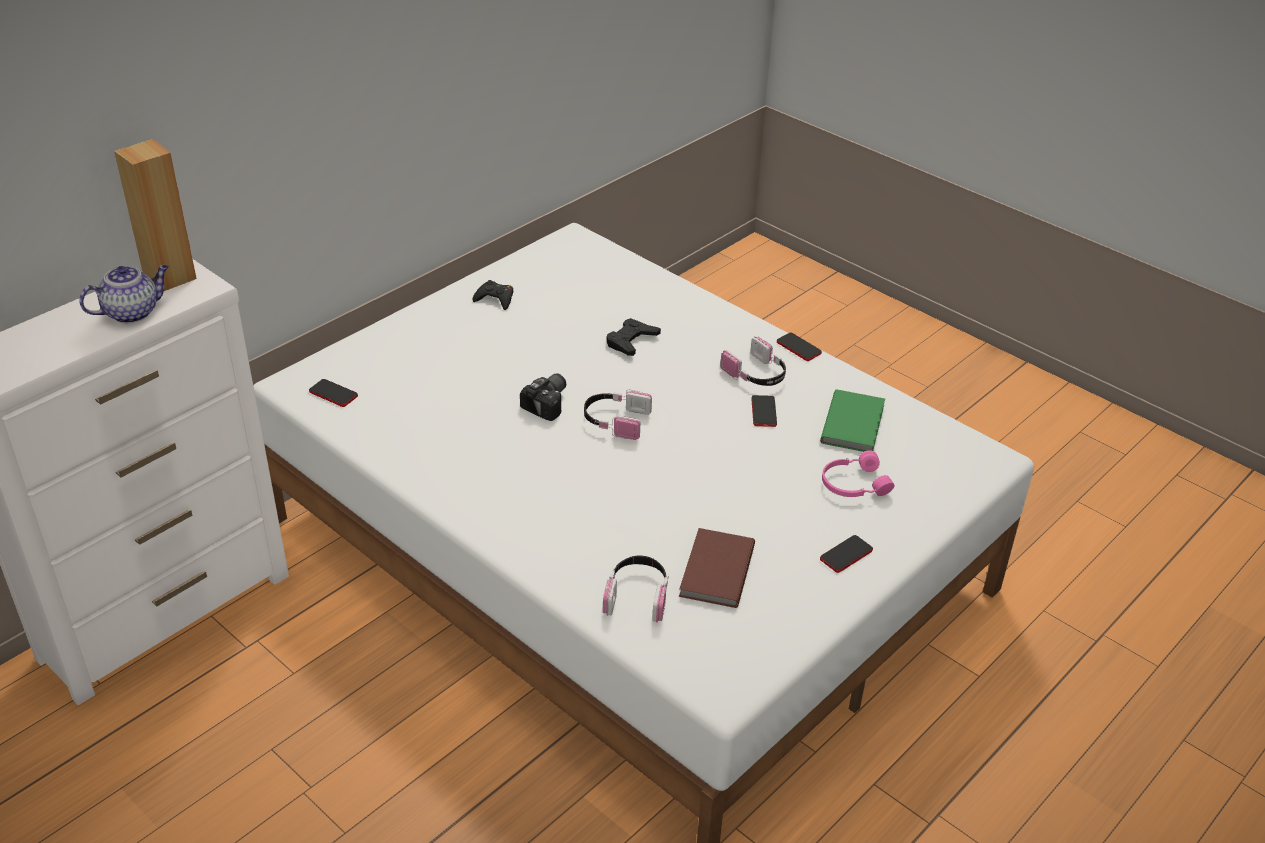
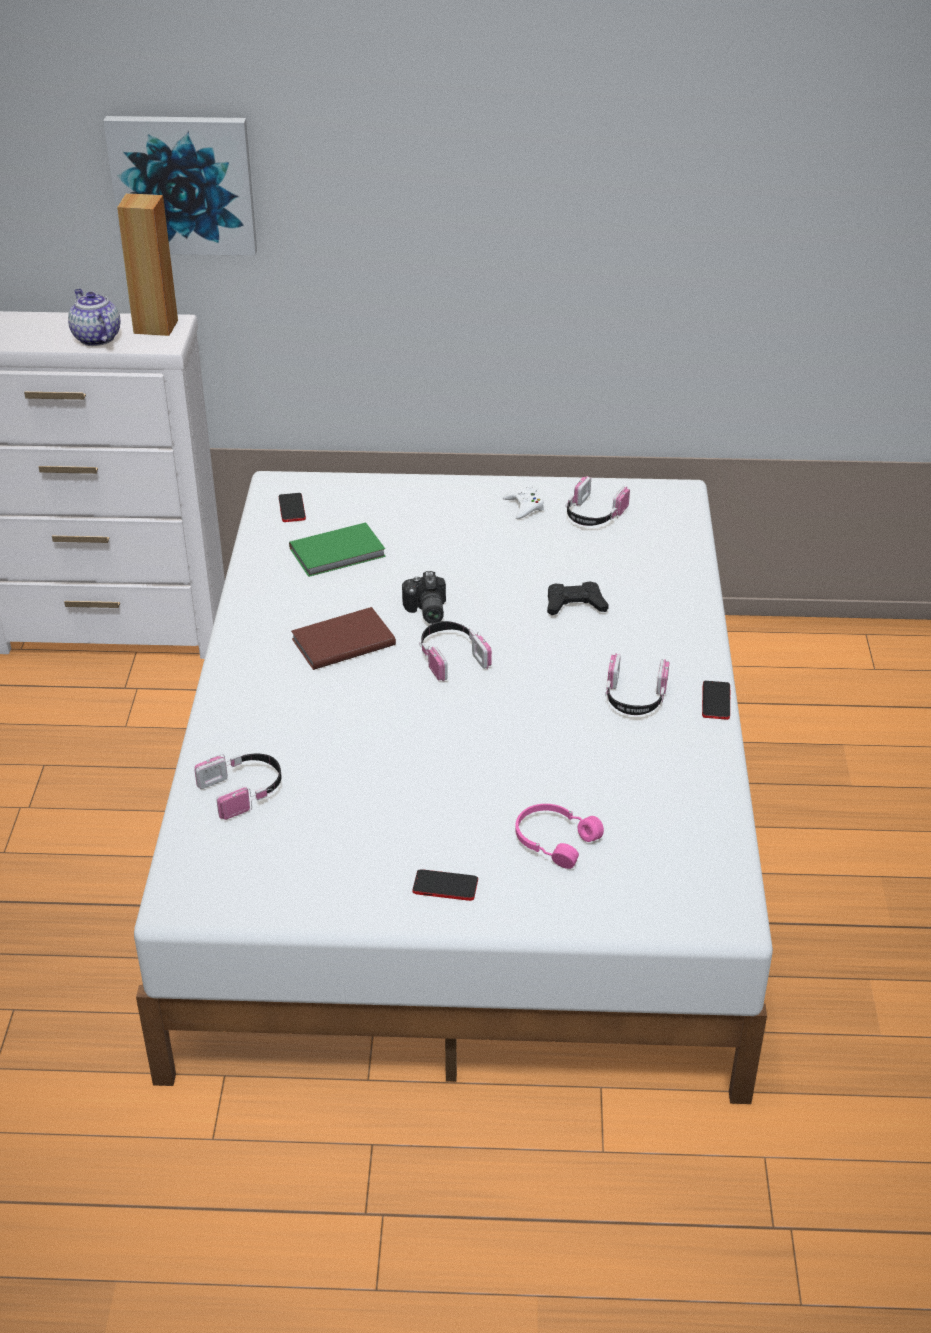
camera: 50 degrees right, 0 degrees up
(132, 312) = (96, 338): teapot -> teapot turned 135 degrees counterclockwise
(147, 124) = (183, 184): none -> picture
(495, 299) = (524, 506): black game controller -> white game controller
(548, 280) = (593, 515): none -> headphones
(549, 403) = (425, 611): camera -> camera turned 90 degrees clockwise
(714, 571) = (325, 817): brown book -> brown book (341, 641)
(764, 412) = (584, 731): phone -> none
(855, 423) = (648, 795): green book -> green book (339, 553)

